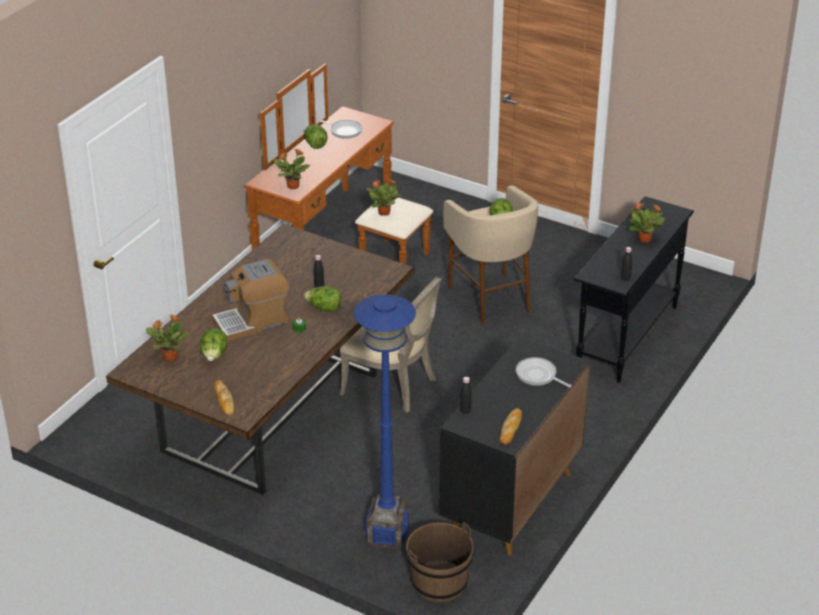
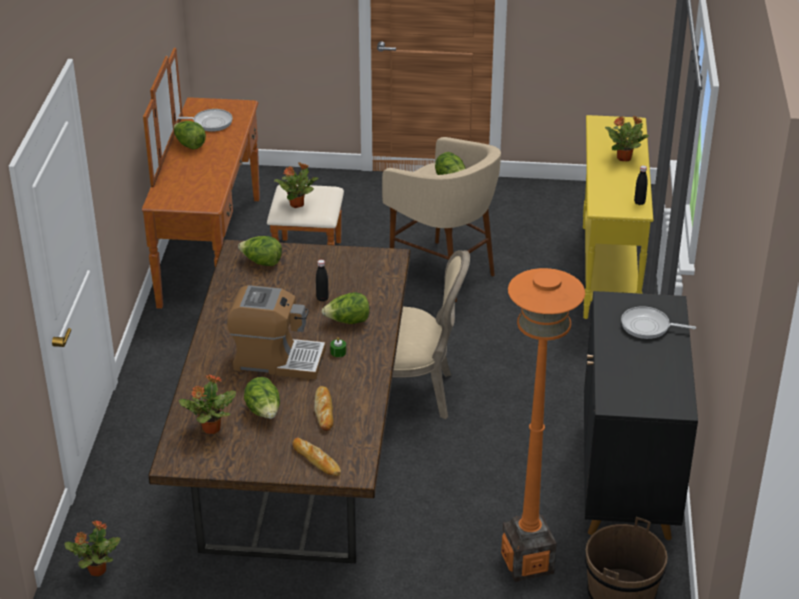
camera: 25 degrees left, 0 degrees up
(252, 322) = (277, 359): coffee machine -> coffee machine turned 120 degrees counterclockwise
(292, 186) = (199, 196): potted plant -> potted plant (96, 570)
(296, 248) = (261, 262): none -> lettuce
(387, 535) = (527, 563): blue floor lamp -> orange floor lamp
(465, 410) = (606, 387): black bottle -> none
(510, 428) = (669, 392): bread -> bread (324, 411)
(626, 337) = (608, 272): black console table -> yellow console table

